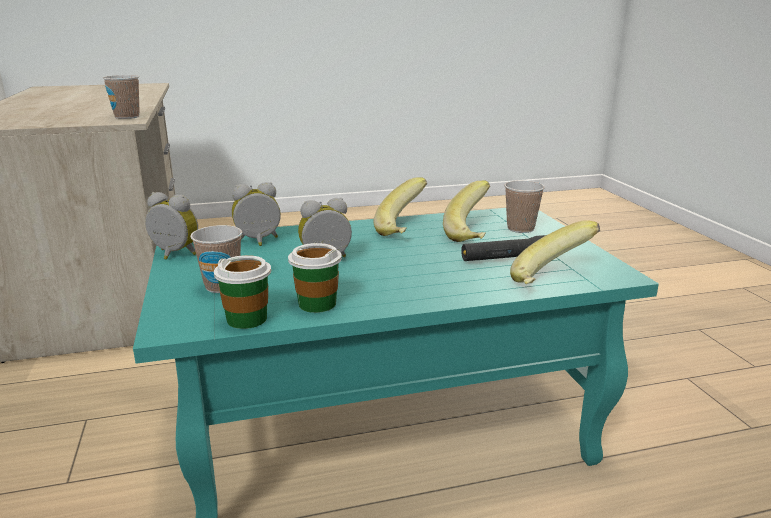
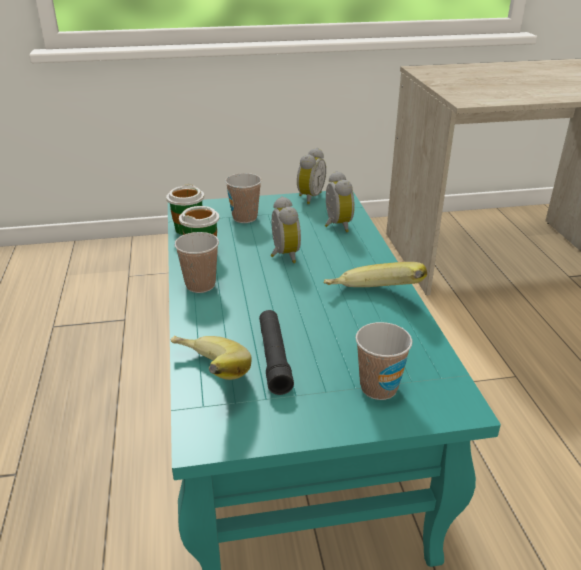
camera: 95 degrees right, 10 degrees up
(127, 117) = (485, 99): cup -> cup (200, 285)
(474, 234) = (356, 345): banana -> none

